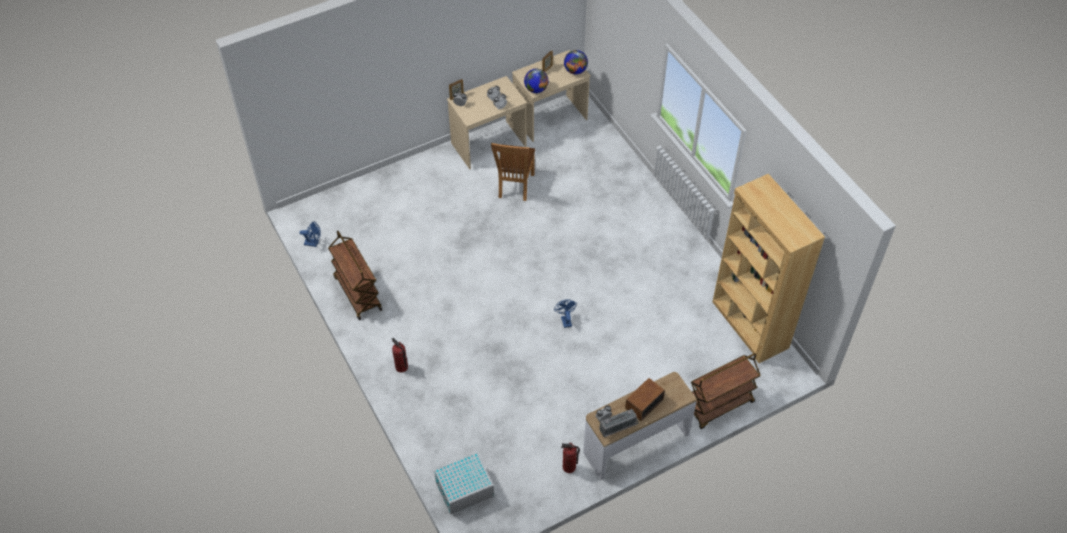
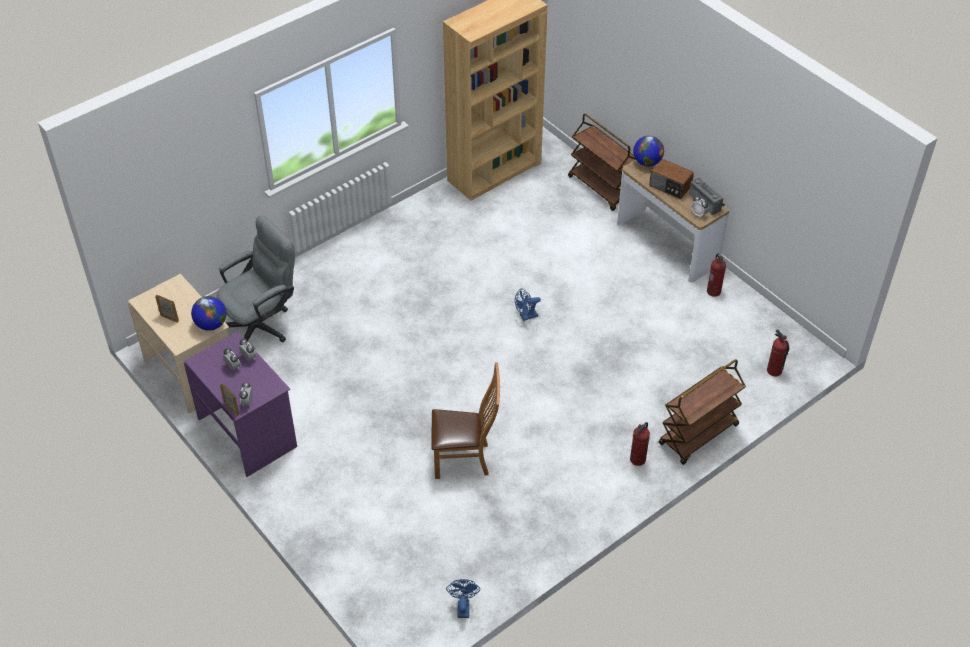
camera: 100 degrees left, 5 degrees down
(357, 293) = (538, 532): brown cart -> brown cart (698, 435)
(465, 490) = (774, 371): white storage box -> fire extinguisher
(489, 145) = (248, 432): beige desk -> purple desk
(514, 187) = (324, 392): brown chair -> brown chair (465, 459)
(575, 71) = (172, 289): globe -> globe (647, 162)
(589, 157) = (262, 324): none -> grey office chair

